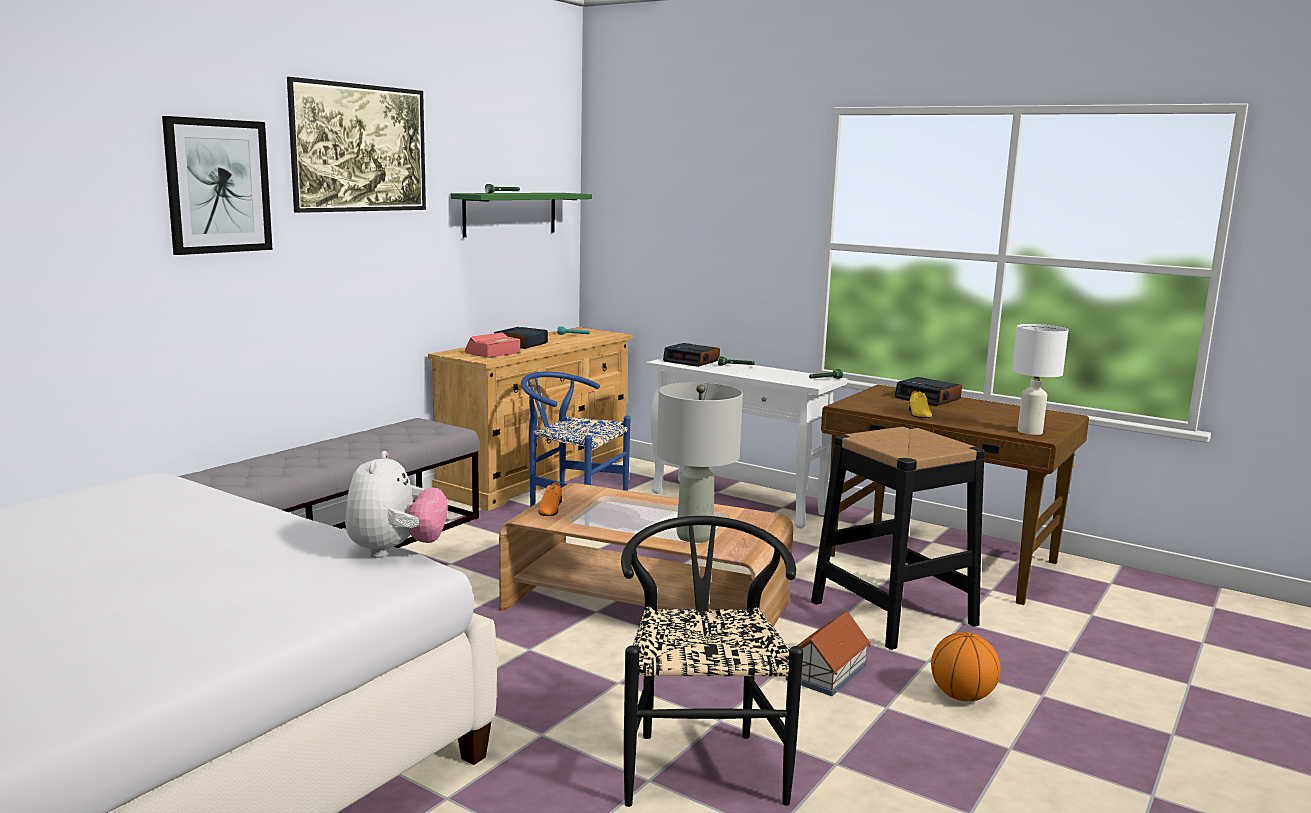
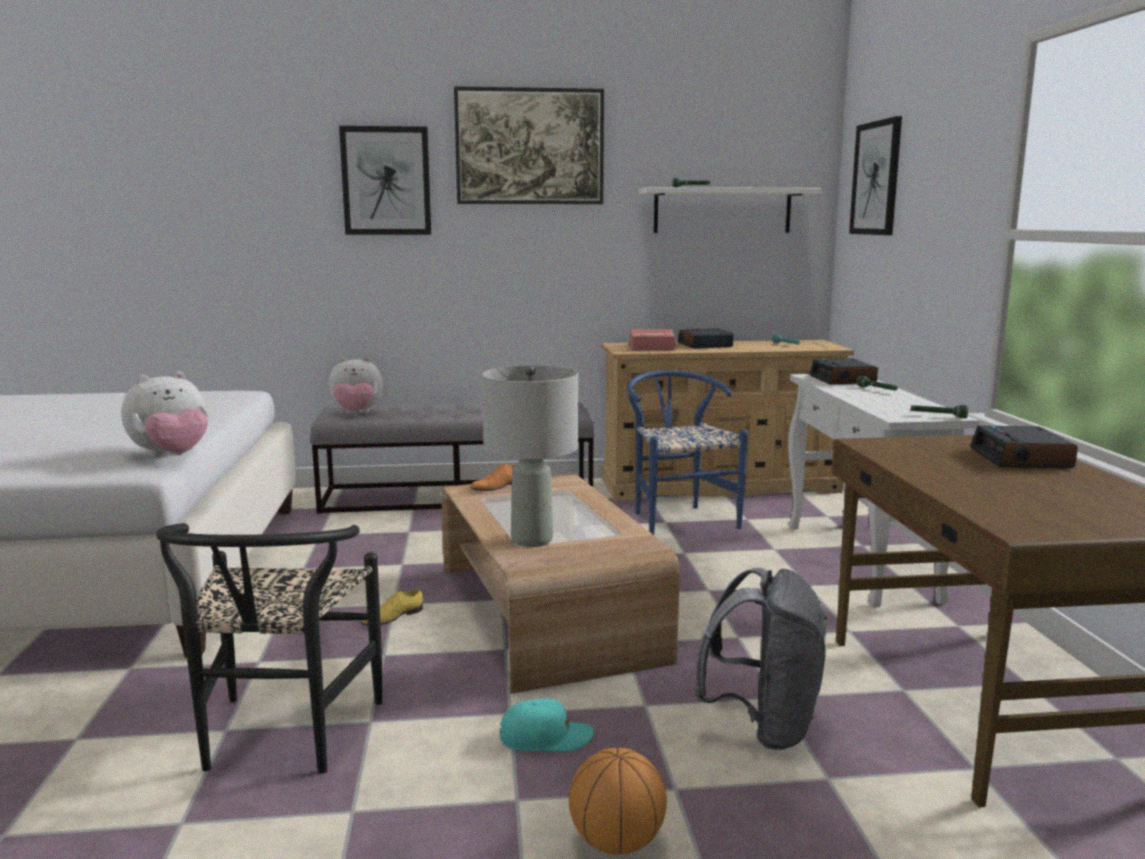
camera: 50 degrees right, 0 degrees up
(239, 478) = (356, 414): none -> plush toy
(510, 213) = (722, 210): green shelf -> white shelf
(646, 189) = (876, 178): none -> picture
(701, 762) = (281, 740): black chair -> black chair turned 135 degrees clockwise
(825, 672) = (546, 738): toy house -> turquoise cap
(893, 613) = (763, 726): black stool -> grey backpack
(918, 414) = (930, 468): yellow shoe -> yellow shoe (392, 616)
(1030, 432) = (1028, 522): white table lamp -> none

